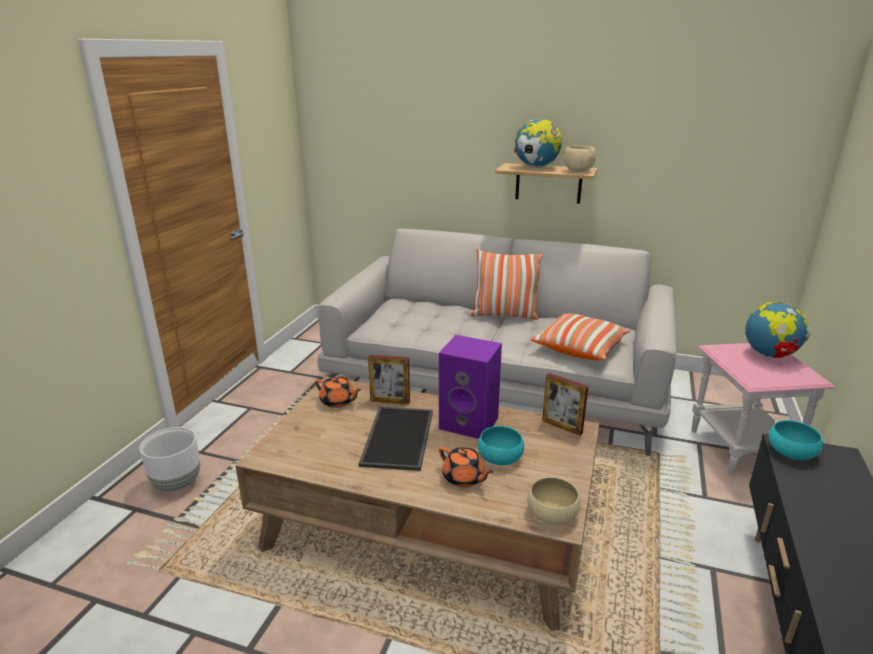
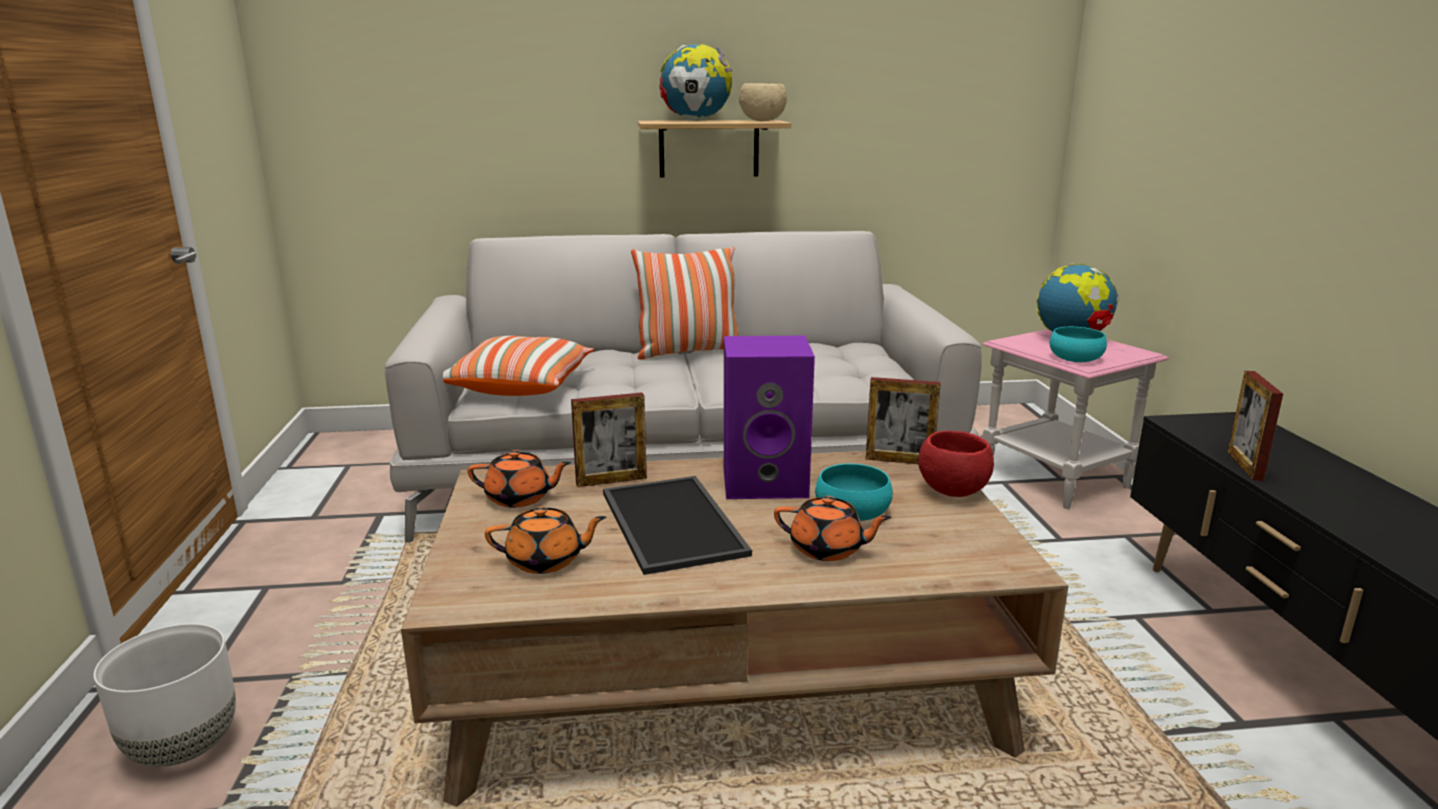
camera: 25 degrees left, 5 degrees down
(321, 444) = (546, 561): none -> orange teapot
(552, 513) = (993, 559): beige bowl -> none
(574, 458) = (953, 491): none -> red bowl
(580, 348) = (831, 371): pillow -> pillow (520, 385)
(791, 451) = (1192, 426): turquoise bowl -> turquoise bowl (1075, 358)
(794, 494) = (1244, 466): none -> picture frame

